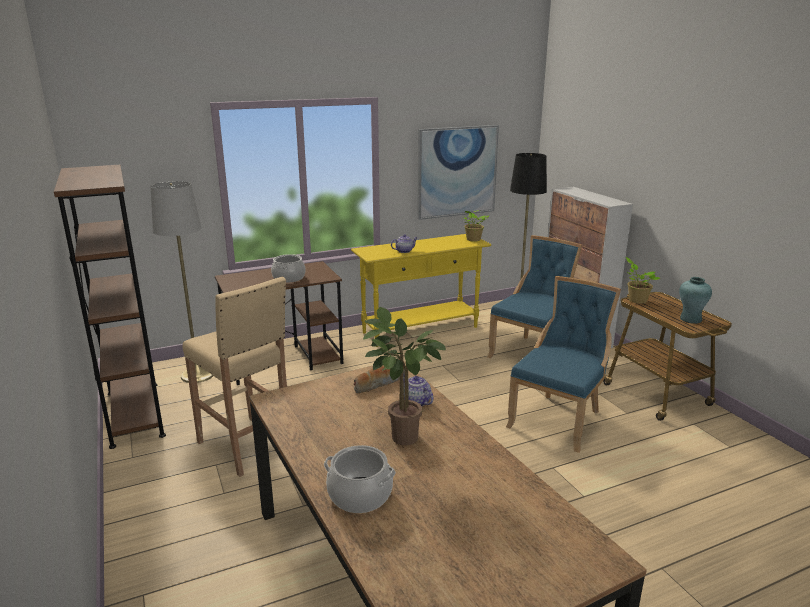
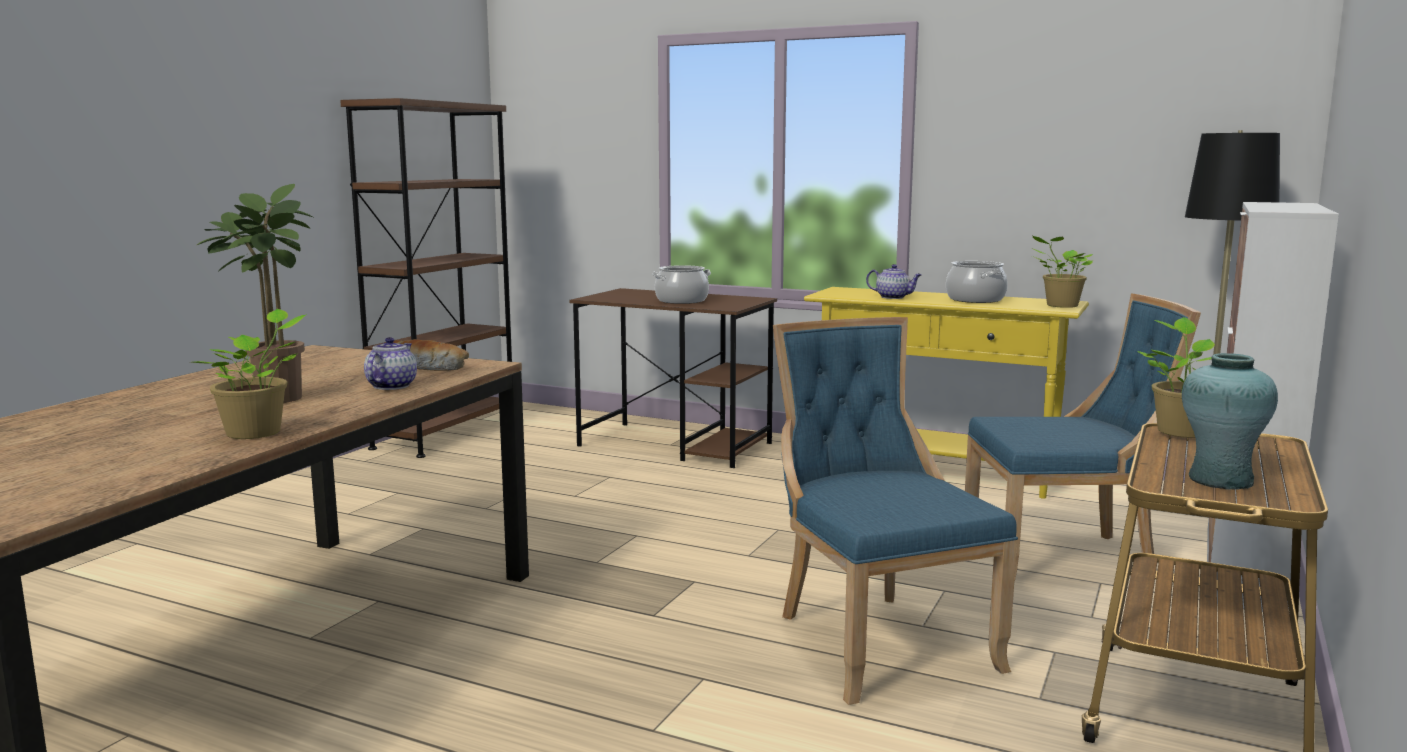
camera: 50 degrees right, 10 degrees down
(197, 375) = (566, 427): grey floor lamp -> none
(247, 446) = (454, 492): beige stool -> none
(359, 495) = (106, 408): cooking pot -> cooking pot (975, 299)
(457, 171) = (1085, 172): picture -> none
(484, 459) = (258, 432): none -> potted plant
(558, 419) = (876, 640): blue chair -> blue chair turned 105 degrees counterclockwise

